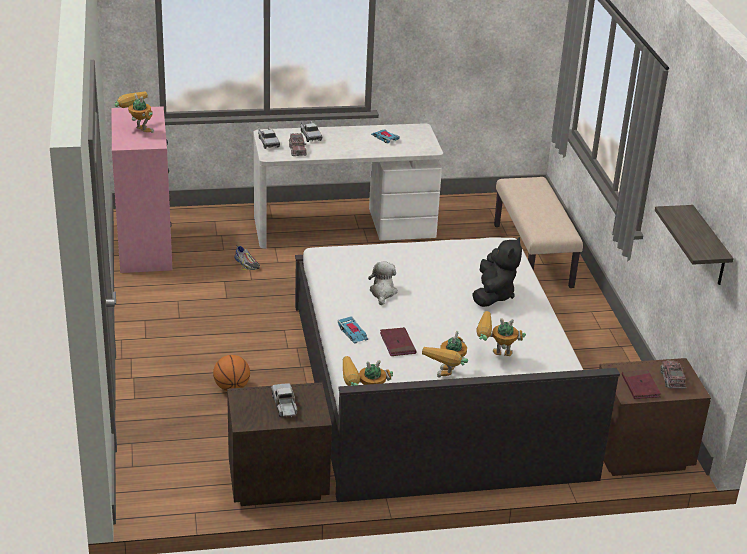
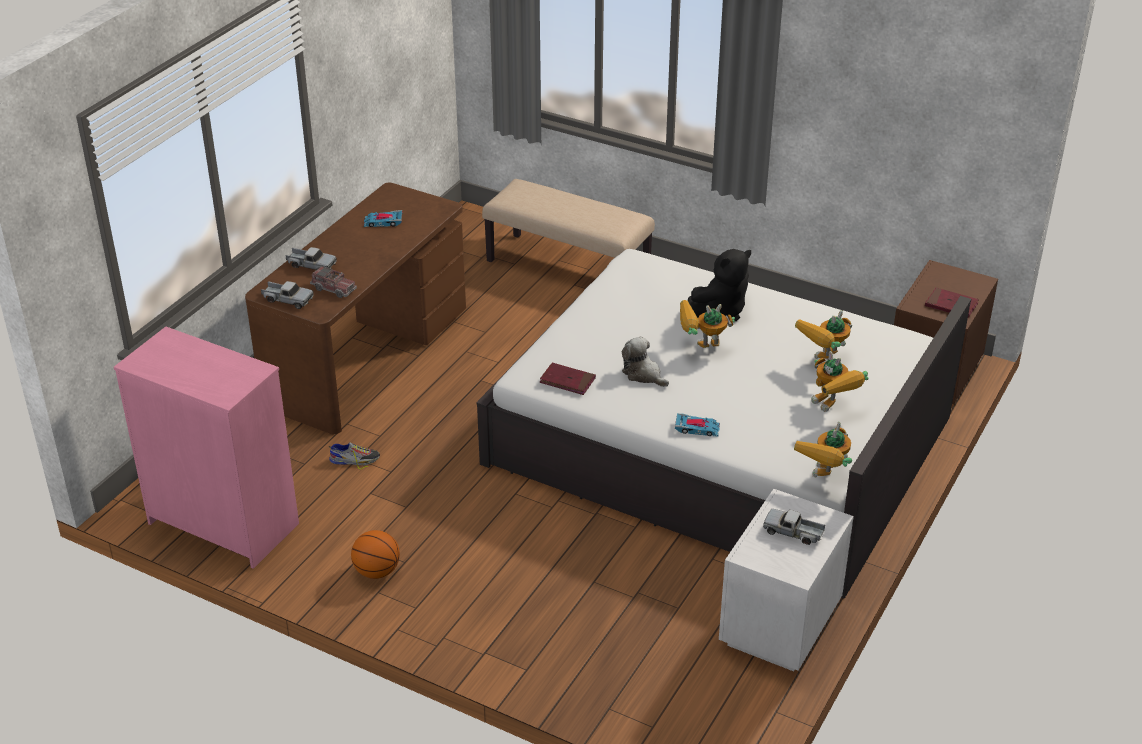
camera: 50 degrees left, 5 degrees up
(137, 130) = (203, 370): toy robot -> toy robot (700, 350)
(231, 387) = (582, 582): basketball -> basketball (377, 571)
(276, 483) = (777, 627): brown nightstand -> white nightstand
(344, 226) = (367, 355): white desk -> brown desk
(397, 344) = (745, 409): red book -> red book (567, 381)
(493, 295) = (720, 310): black plush toy -> black plush toy turned 90 degrees clockwise
(672, 380) = (956, 284): toy truck -> none
(709, 247) = (928, 139): shelf -> none

